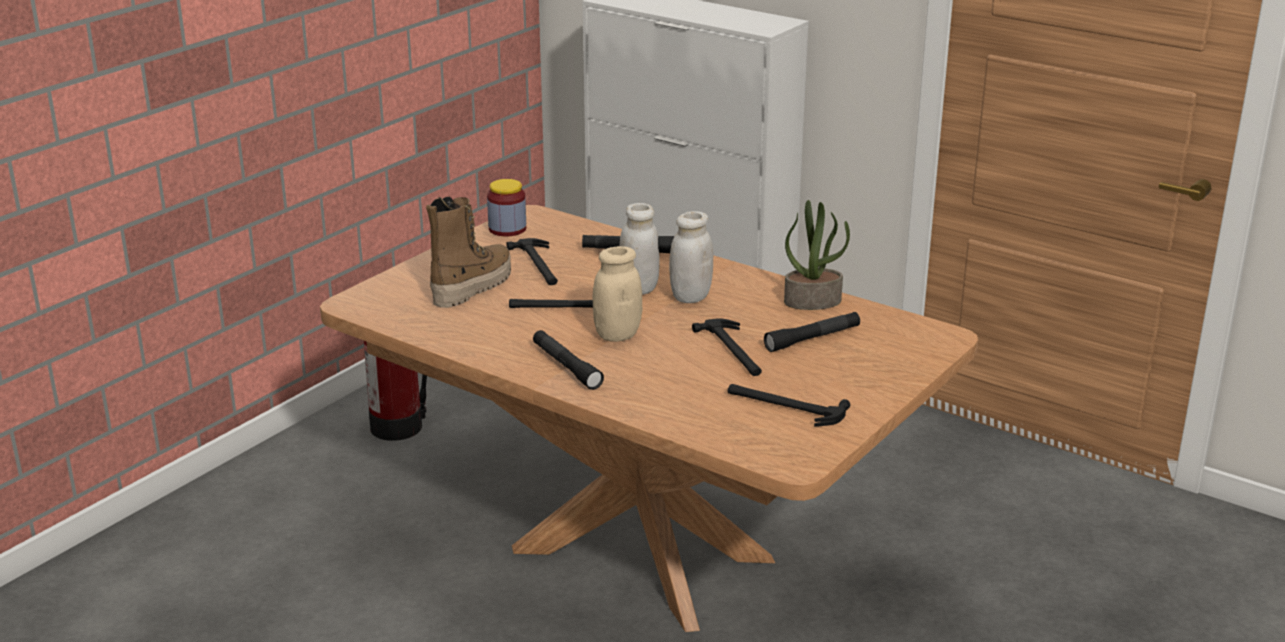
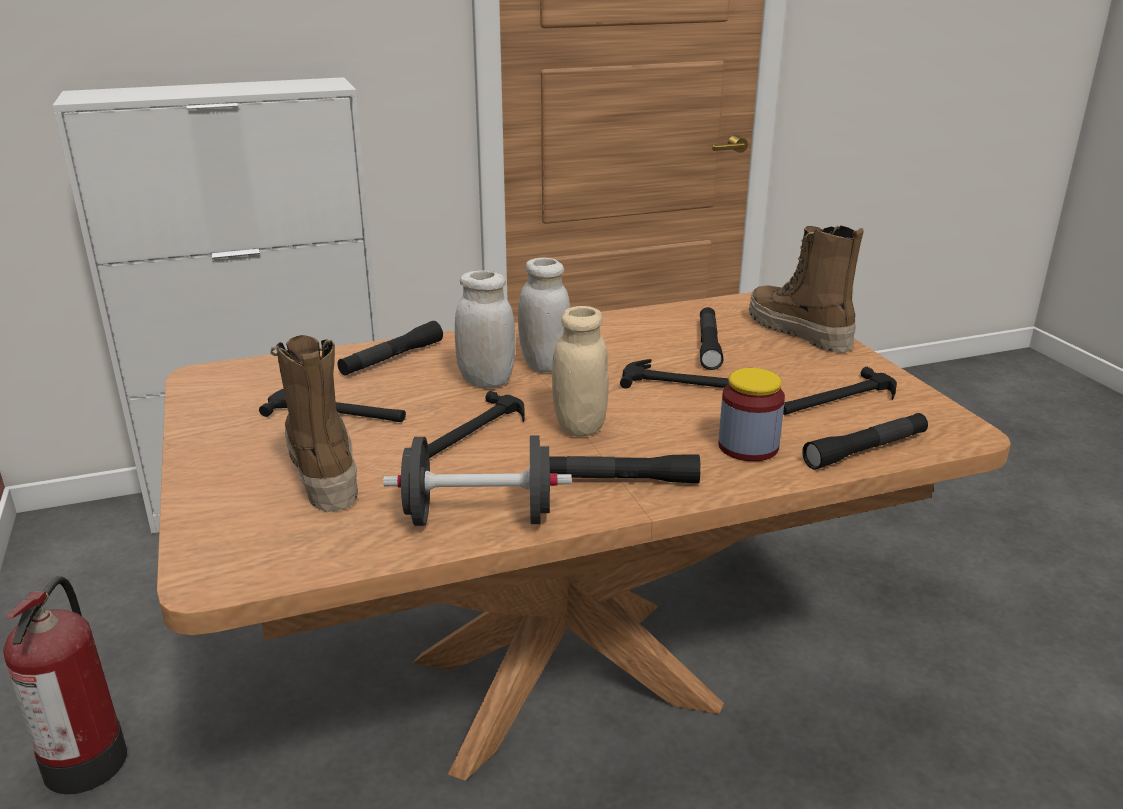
camera: 55 degrees left, 0 degrees up
(476, 342) = (479, 517): none -> black dumbbell
(507, 229) = (212, 399): jar -> jar (748, 447)
(713, 433) = (865, 450): none -> black flashlight
(813, 301) = (632, 322): potted plant -> none
(896, 365) = (798, 332): none -> boot

